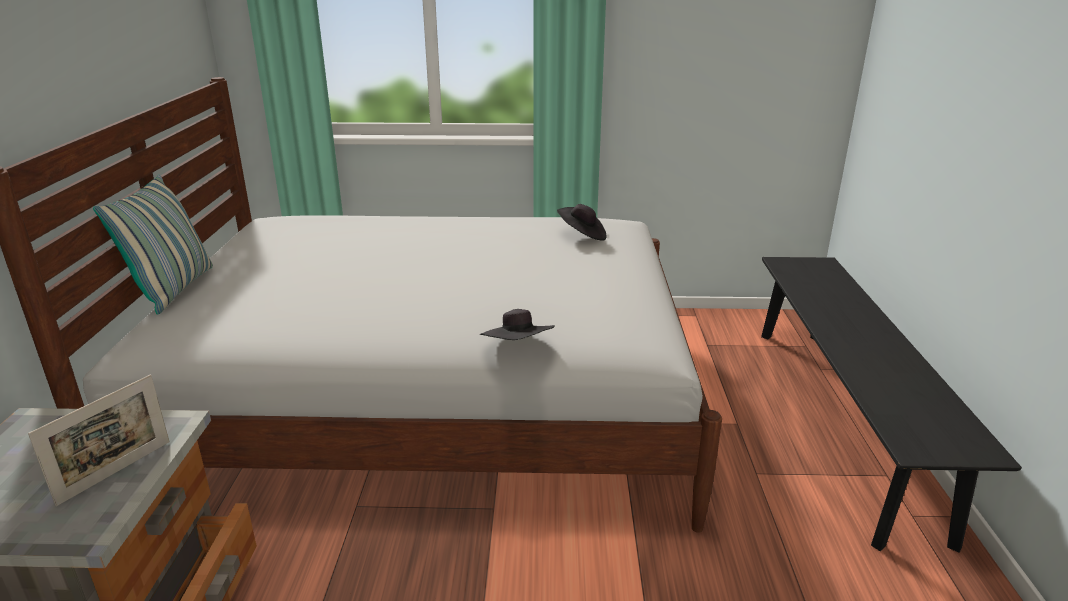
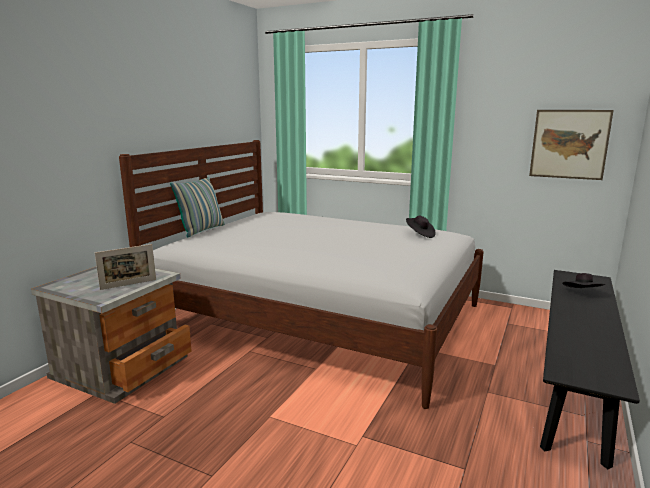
camera: 25 degrees right, 10 degrees down
(518, 349) = (331, 271): black hat -> black hat (582, 294)
(772, 65) = (569, 144): none -> picture

